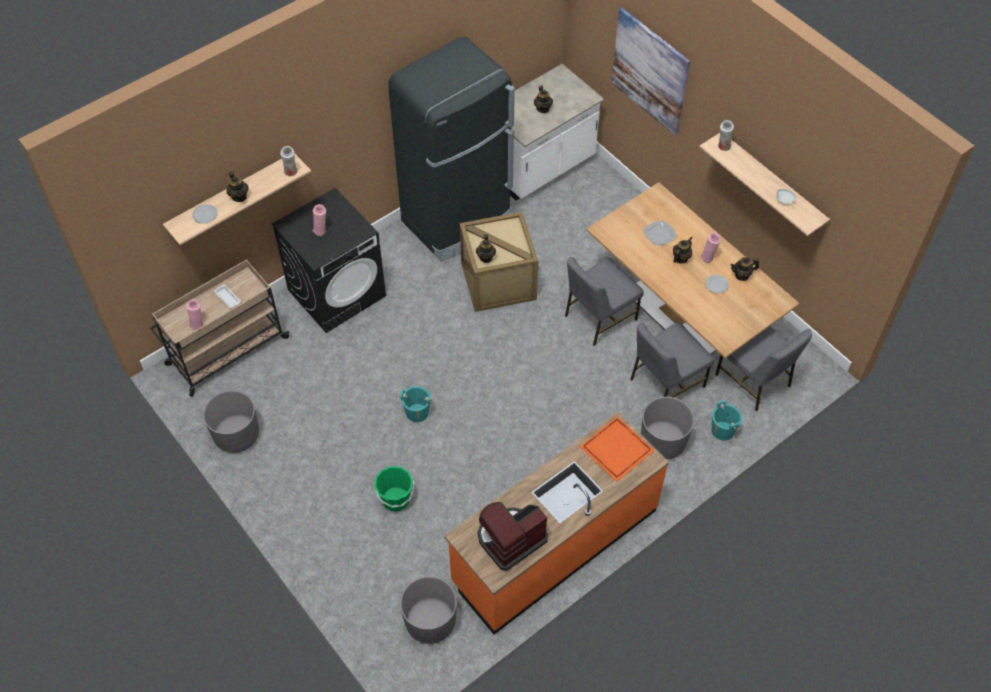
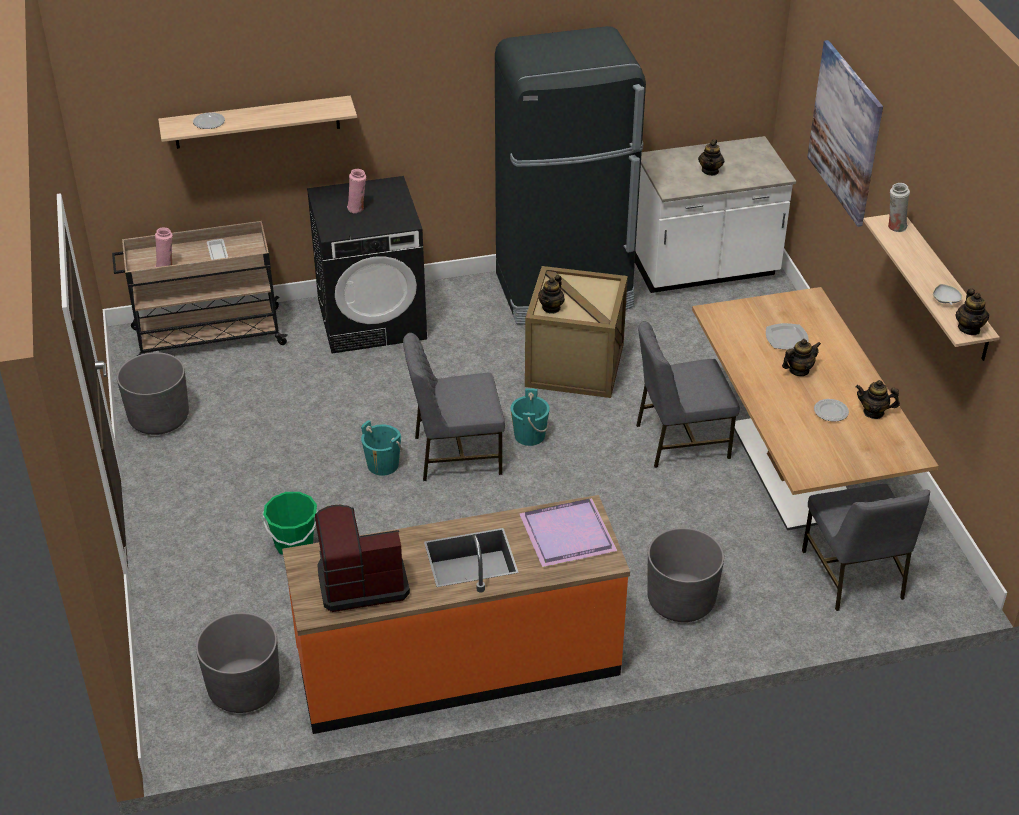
camera: 25 degrees right, 15 degrees down
(239, 196) = (259, 117): teapot -> teapot (969, 328)
(291, 172) = (333, 111): white vase -> none
(616, 451) = (566, 536): orange tray -> purple tray
(665, 382) = (726, 537): grey chair -> grey chair (455, 454)
(708, 257) = (837, 380): pink vase -> none
(722, 430) = (773, 617): turquoise bucket -> turquoise bucket (529, 435)

